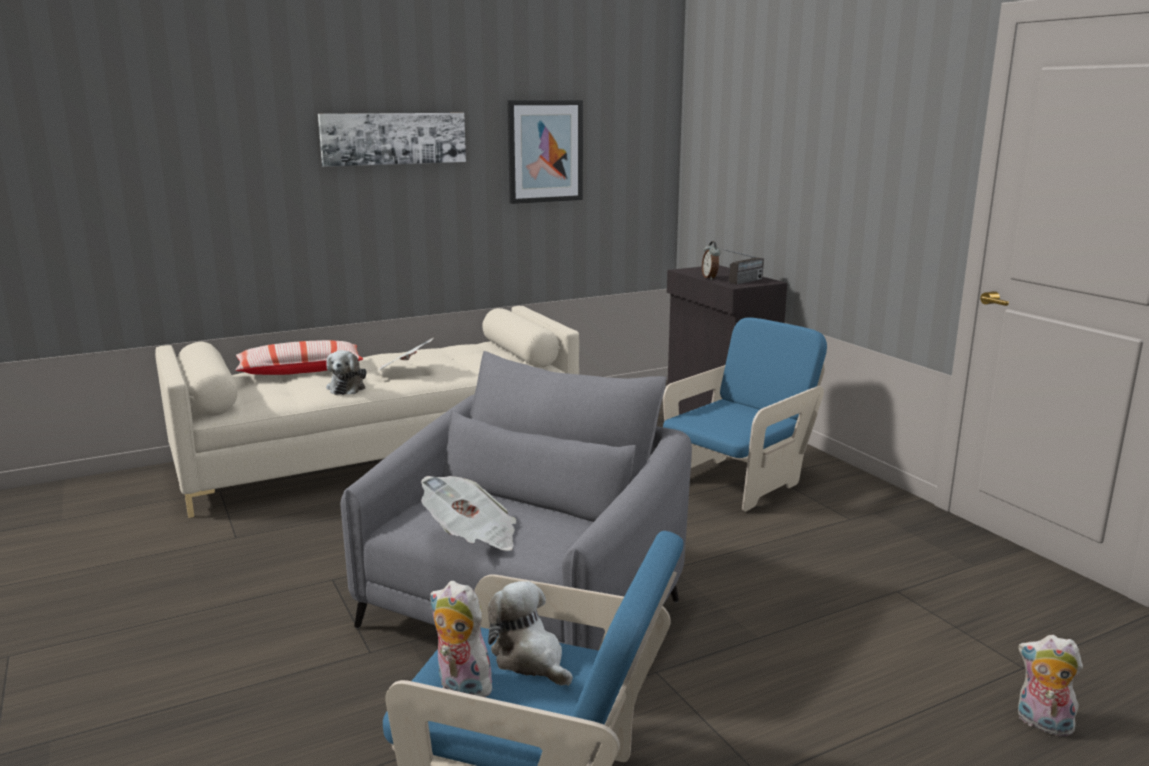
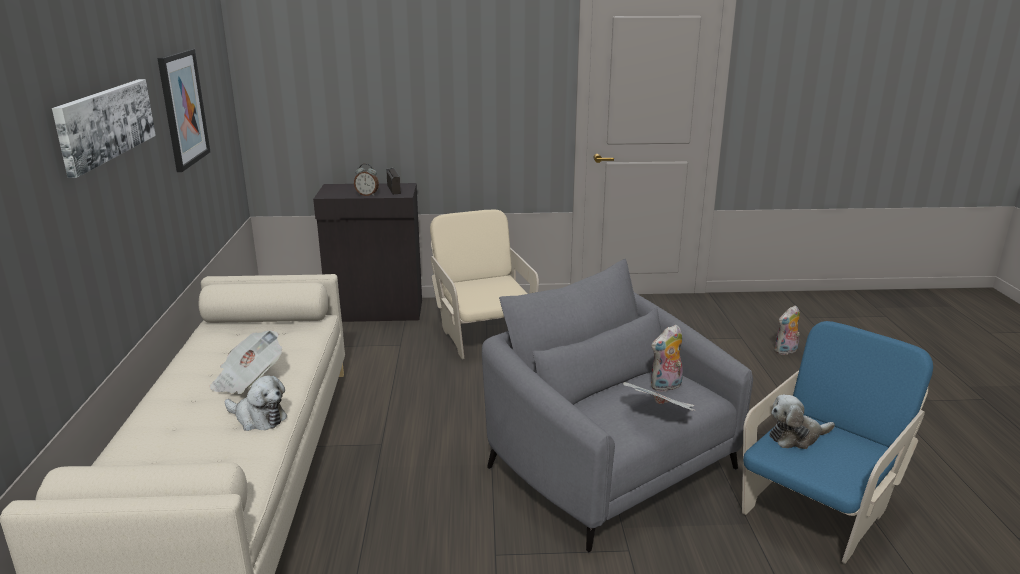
camera: 65 degrees left, 5 degrees up
(300, 370) = (146, 440): pillow -> none
(460, 687) = (823, 466): plush toy -> plush toy (666, 387)
(737, 481) = (483, 336): blue armchair -> beige armchair

